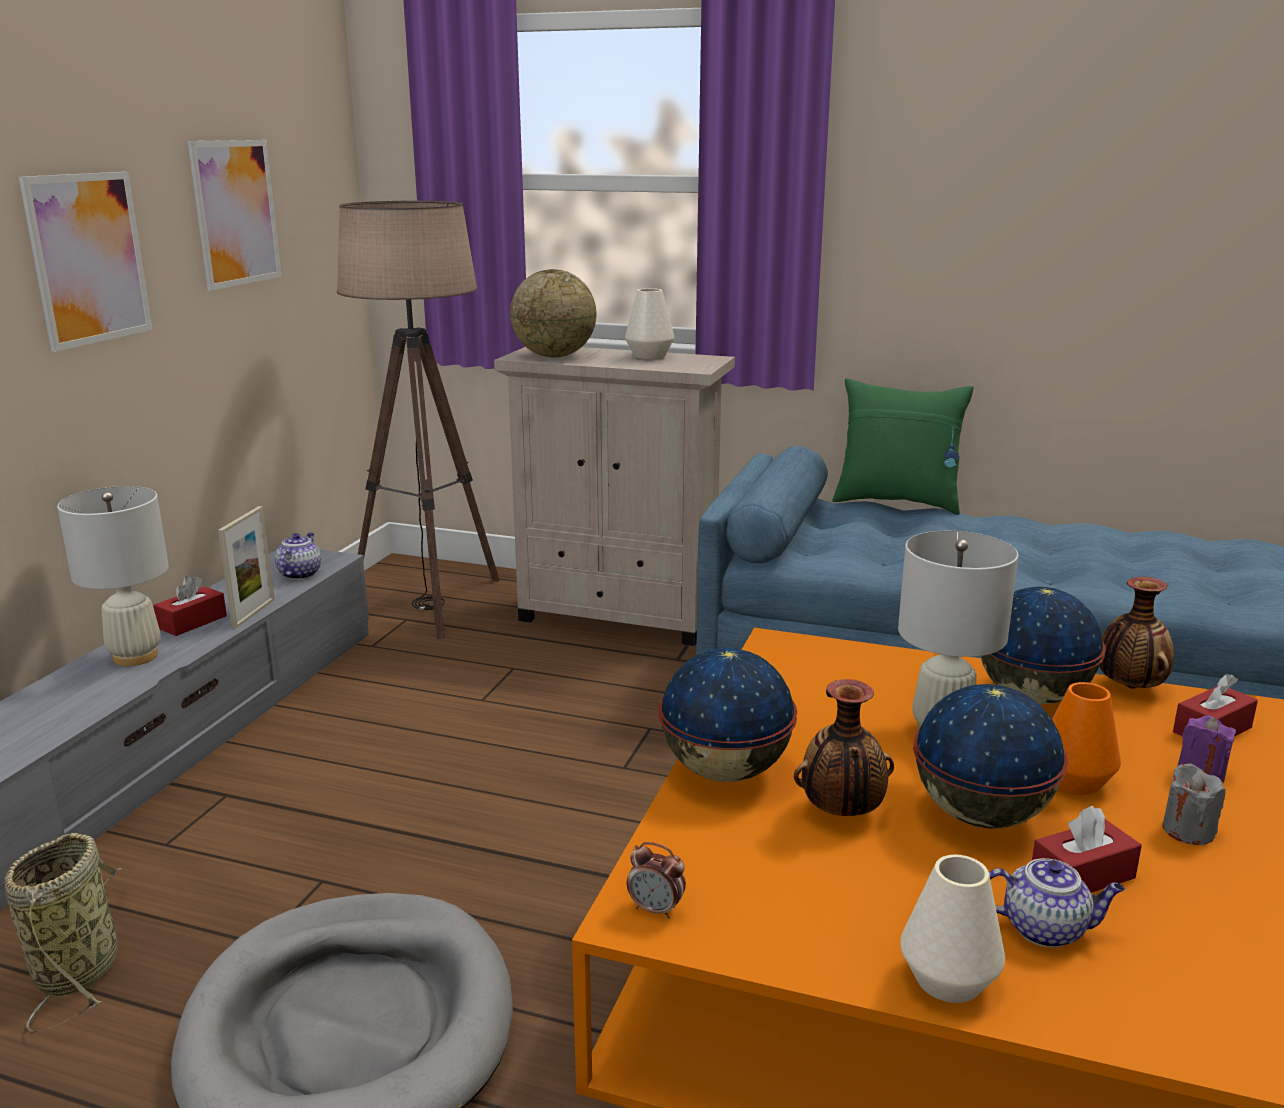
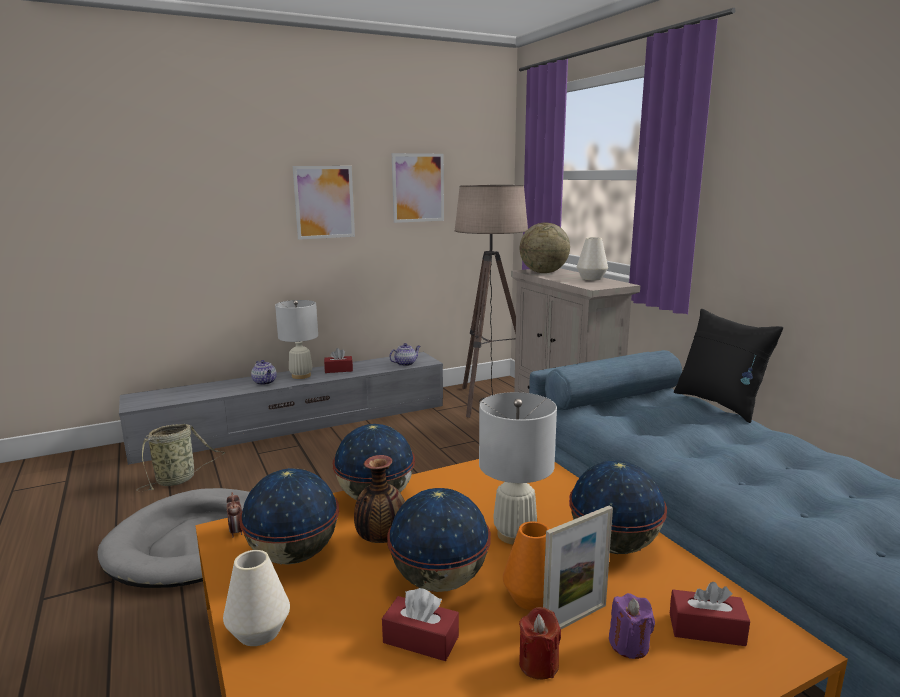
camera: 45 degrees right, 5 degrees down
(253, 613) = (362, 373): picture frame -> picture frame (574, 619)
(792, 887) = (294, 556): none -> globe
(896, 503) = (718, 405): green pillow -> black pillow
(1046, 929) = (345, 646): teapot -> teapot (265, 382)
(1129, 687) = (701, 574): vase -> none
(1188, 831) = (538, 664): grey candle -> red candle

